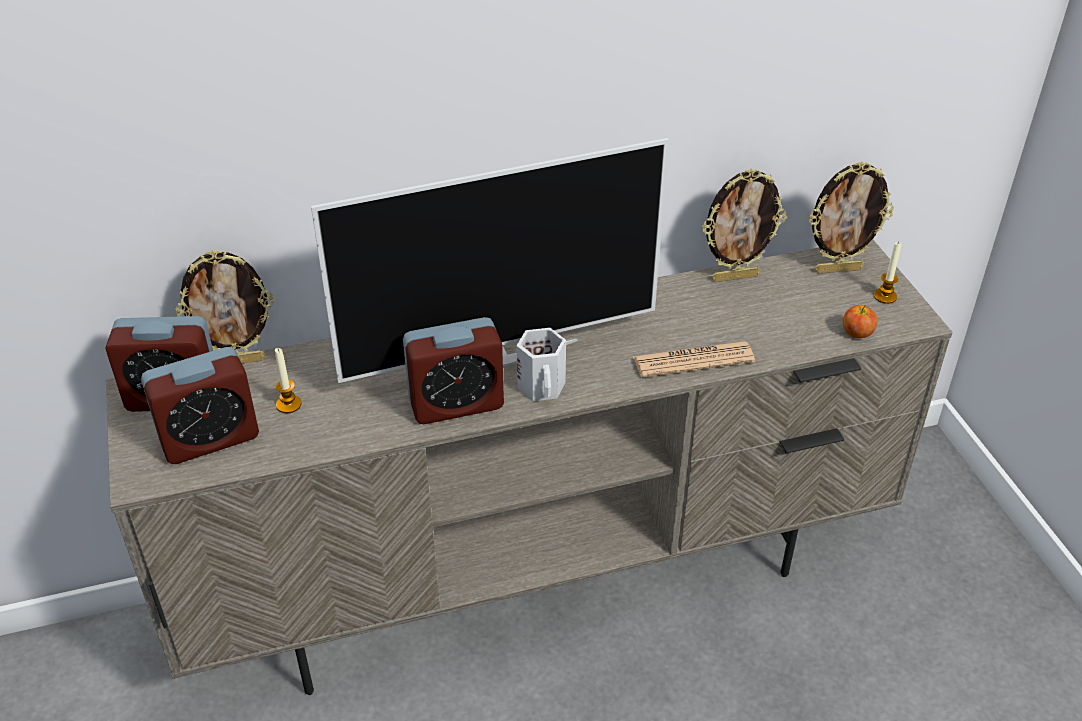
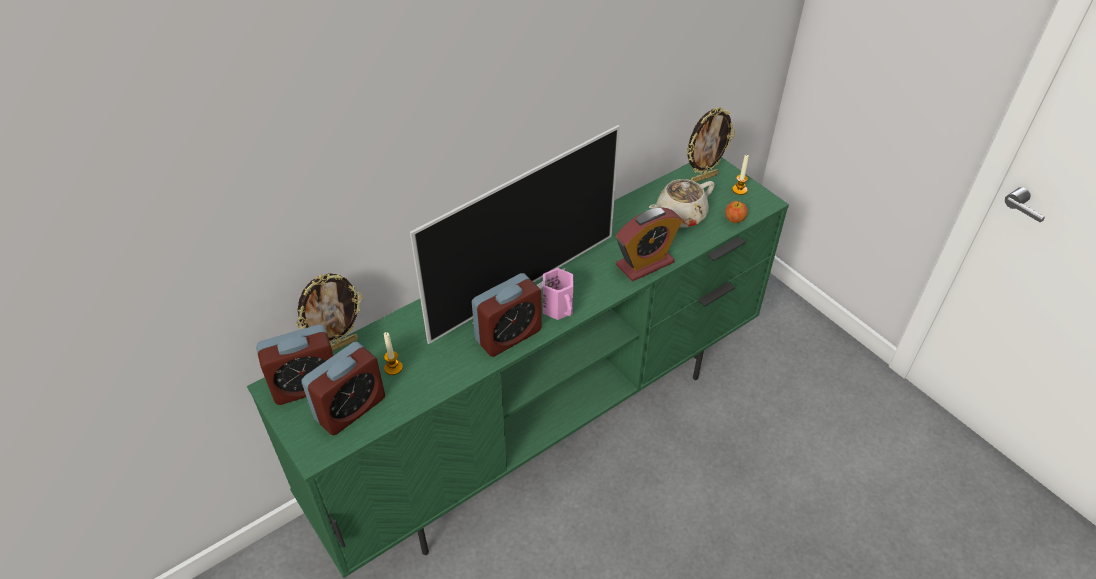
camera: 20 degrees left, 5 degrees up
(542, 581) = (547, 428): beige tv stand -> green tv stand
(543, 386) = (559, 307): white mug -> pink mug
(693, 360) = (645, 264): newspaper -> alarm clock
(735, 277) = (643, 198): picture frame -> none
(776, 310) = (679, 216): none -> beige teapot

